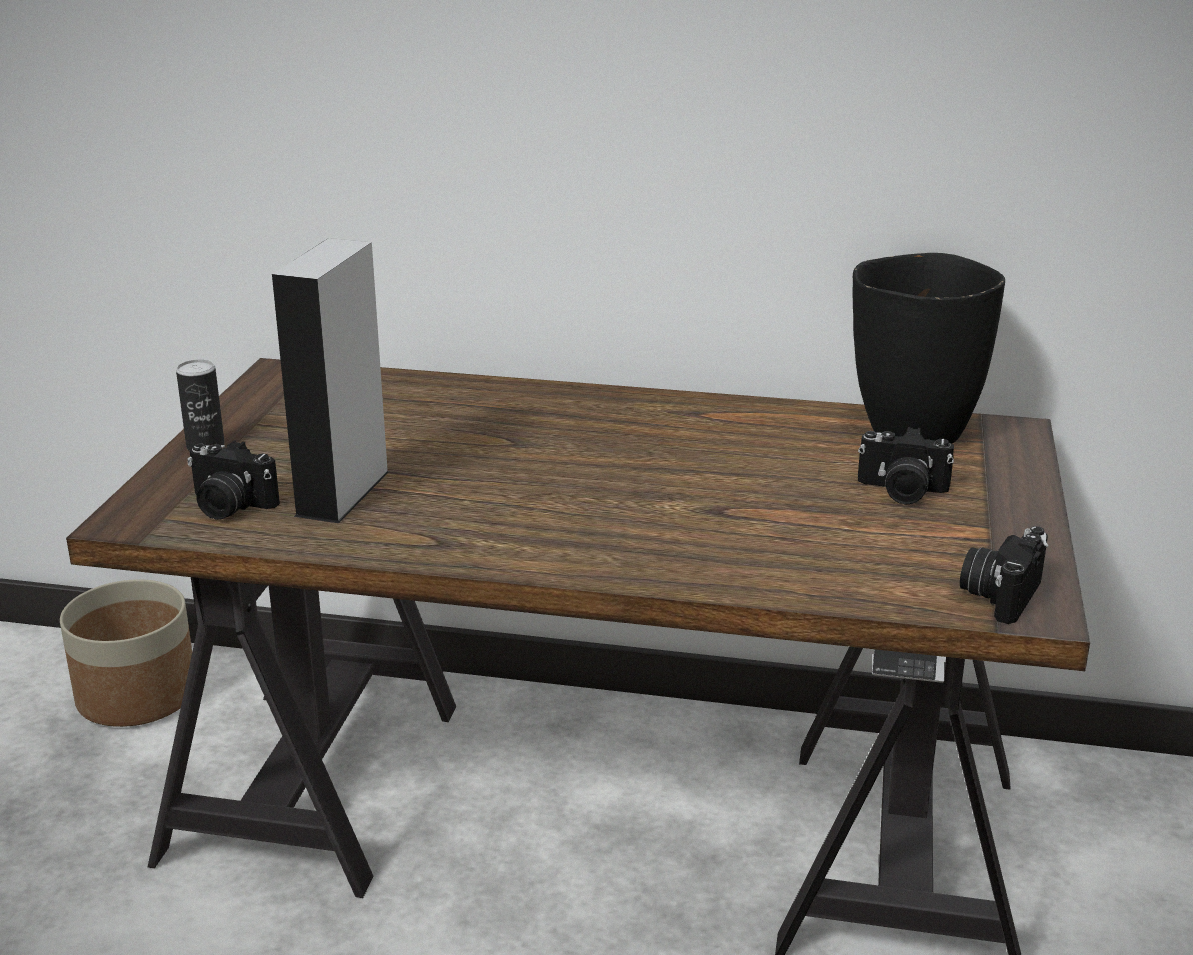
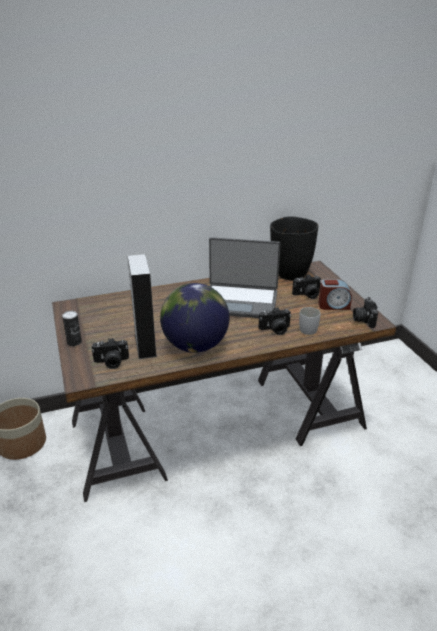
camera: 30 degrees left, 5 degrees up
(452, 527) = (195, 346): none -> globe
(689, 462) = (240, 302): none -> laptop
(702, 548) = (275, 330): none -> camera
(802, 570) = (309, 328): none -> white mug
(948, 536) = (333, 305): none -> alarm clock

